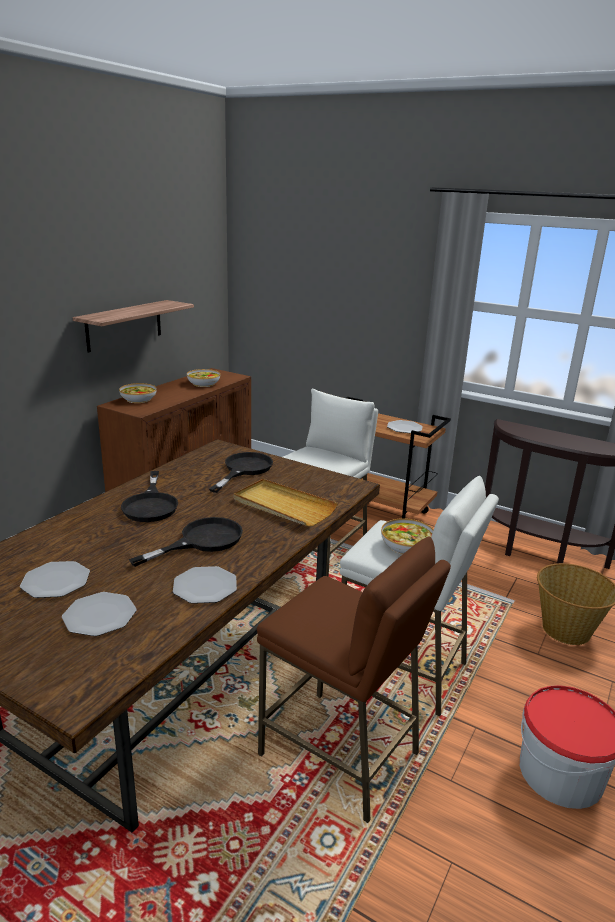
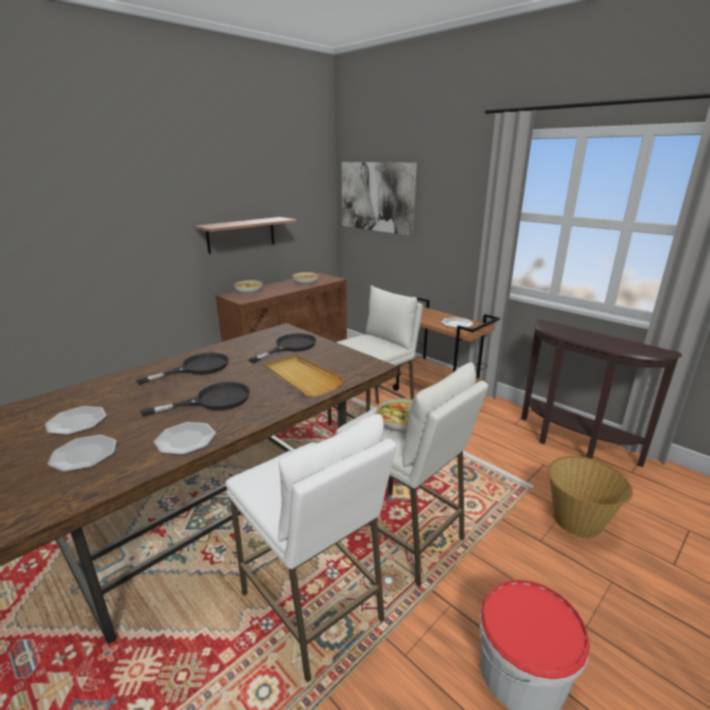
camera: 15 degrees right, 0 degrees up
(151, 504) = (197, 368): black frying pan -> black frying pan turned 135 degrees counterclockwise
(286, 274) = (376, 197): none -> picture
(340, 753) = (313, 606): brown stool -> white stool

